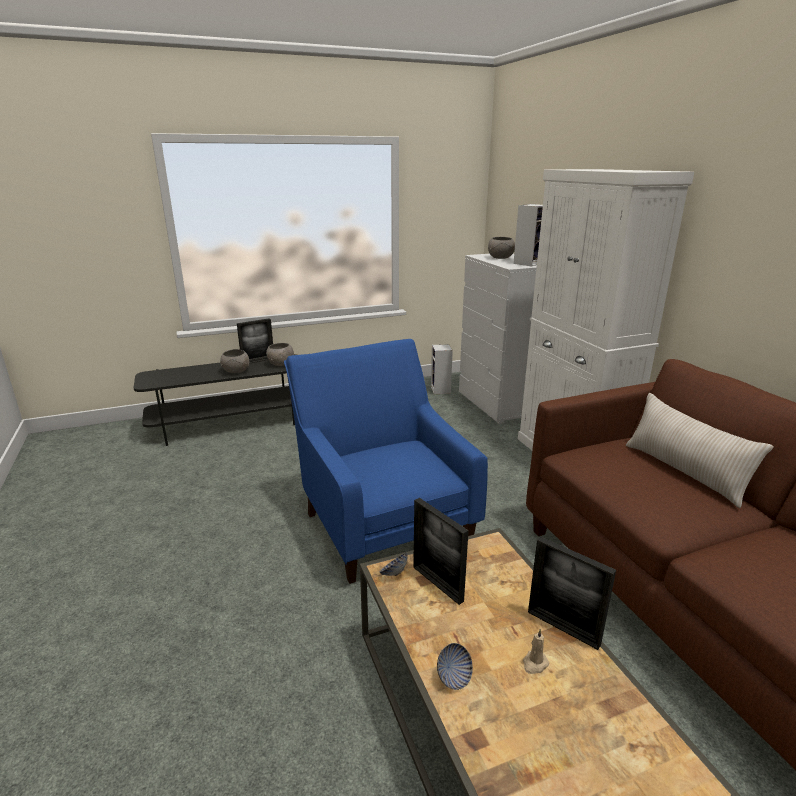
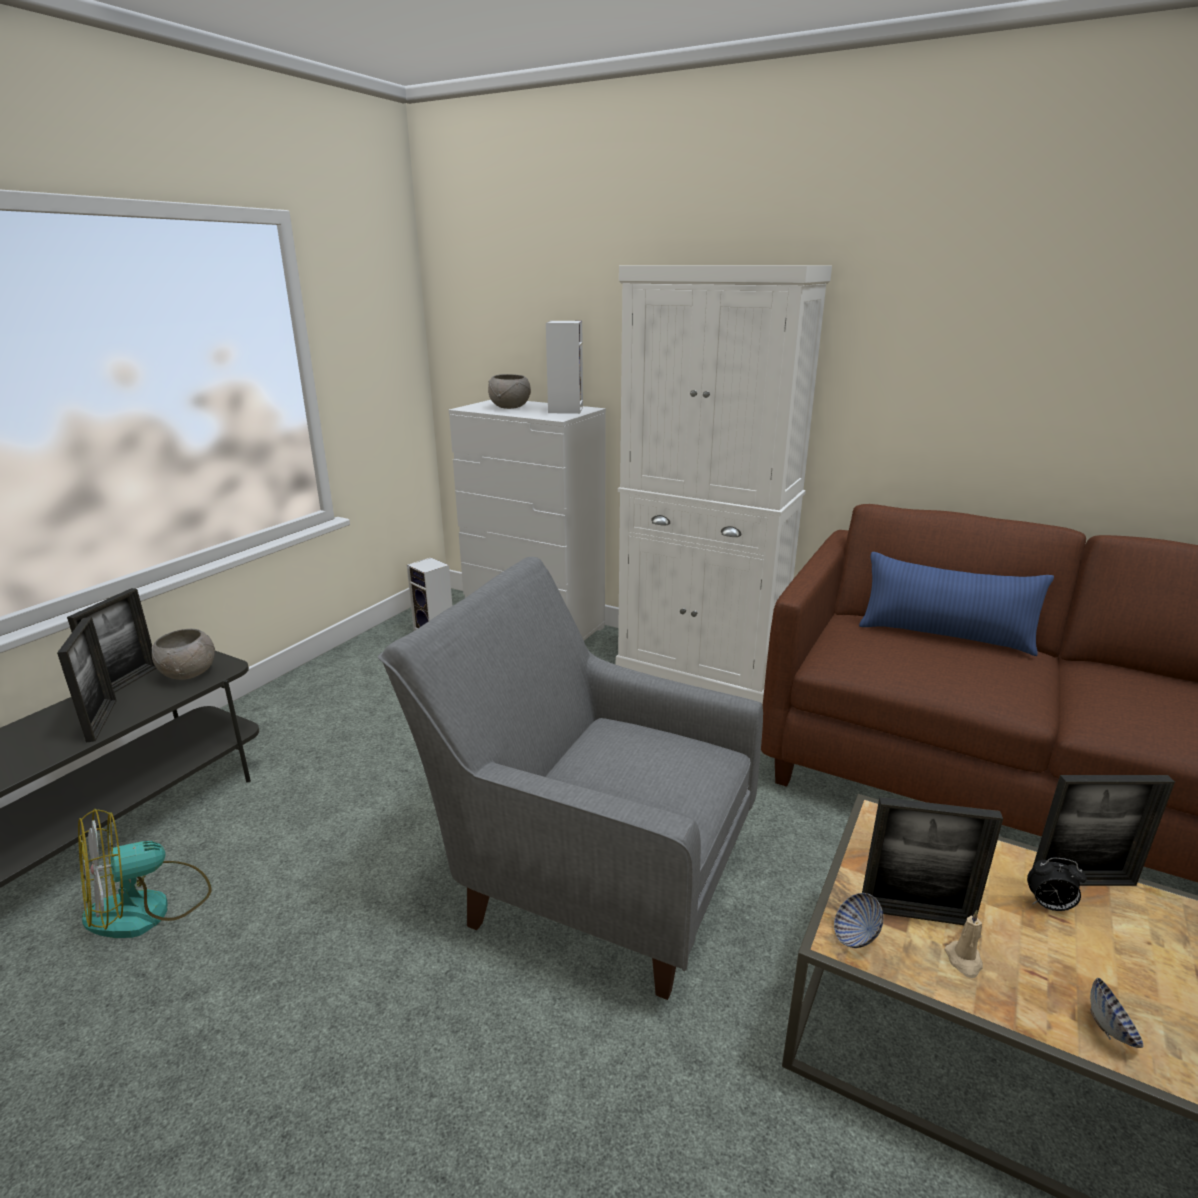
camera: 40 degrees left, 0 degrees up
(219, 454) = (148, 907): none -> fan
(235, 371) = (102, 720): grey bowl -> picture frame
(382, 521) = (592, 871): blue armchair -> grey armchair
(519, 623) = (1048, 906): none -> alarm clock
(534, 664) = (1129, 945): beige candle -> beige candle (964, 961)
(684, 472) = (944, 636): beige pillow -> blue pillow

